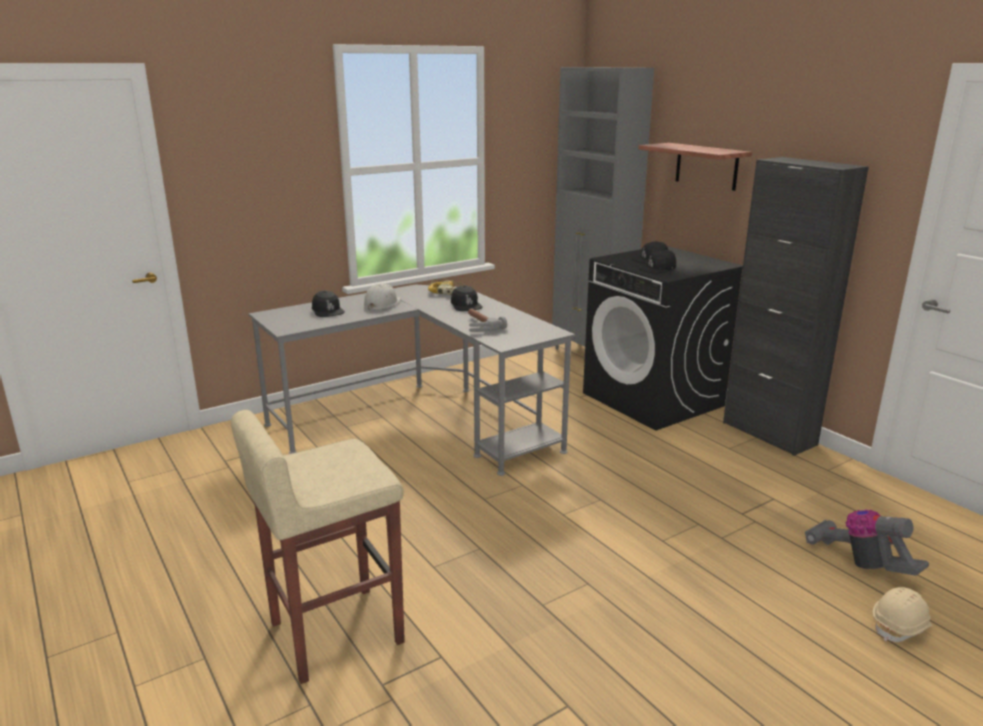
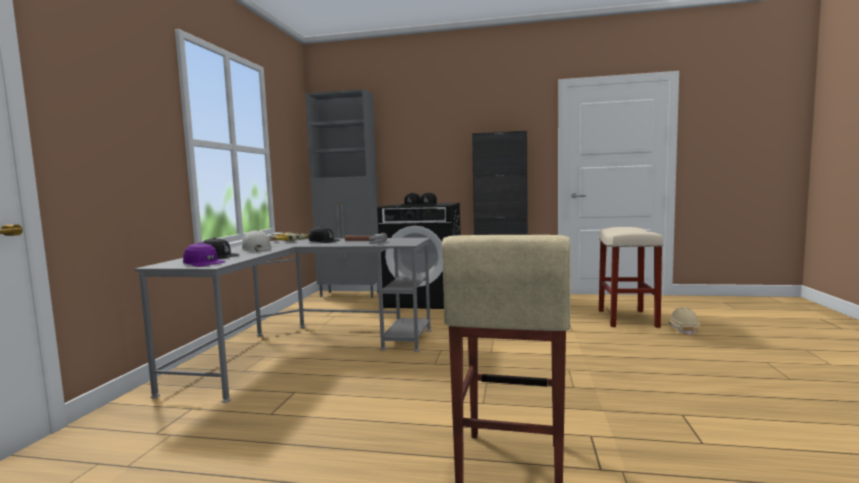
camera: 45 degrees left, 15 degrees down
(292, 322) = (203, 263): none -> purple cap
(706, 166) = (421, 149): shelf -> none
(860, 562) = (628, 319): vacuum cleaner -> beige stool

